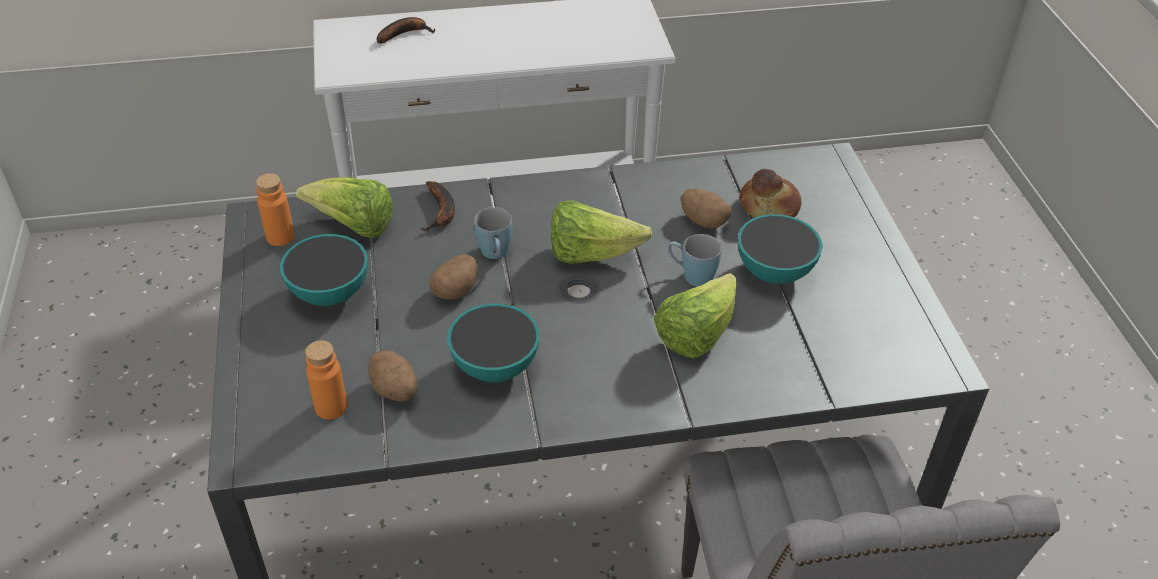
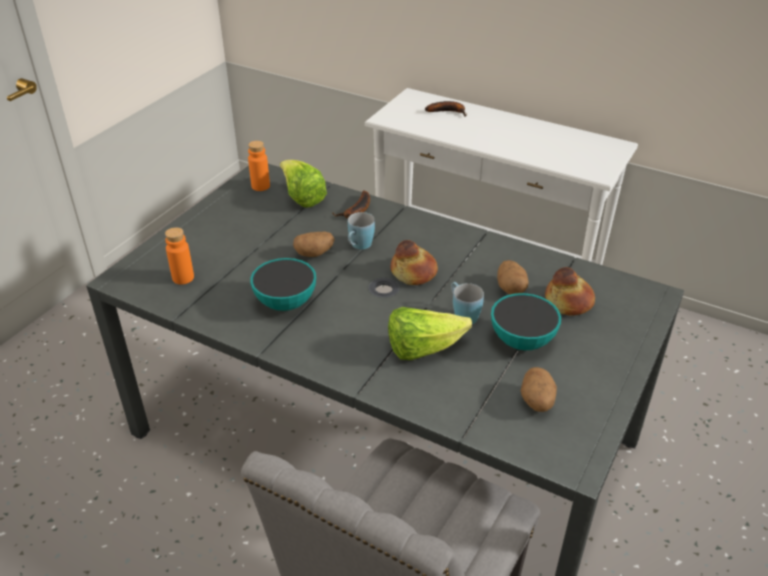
camera: 40 degrees right, 5 degrees down
(329, 293) = (250, 224): bowl -> none
(395, 390) = (222, 286): potato -> potato (537, 402)
(591, 254) = (414, 272): lettuce -> bread

